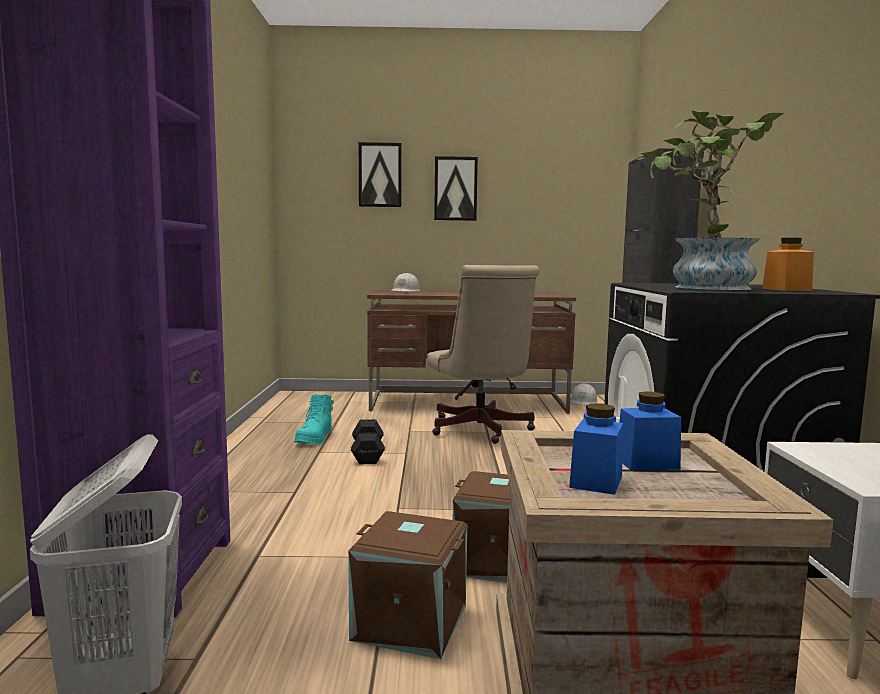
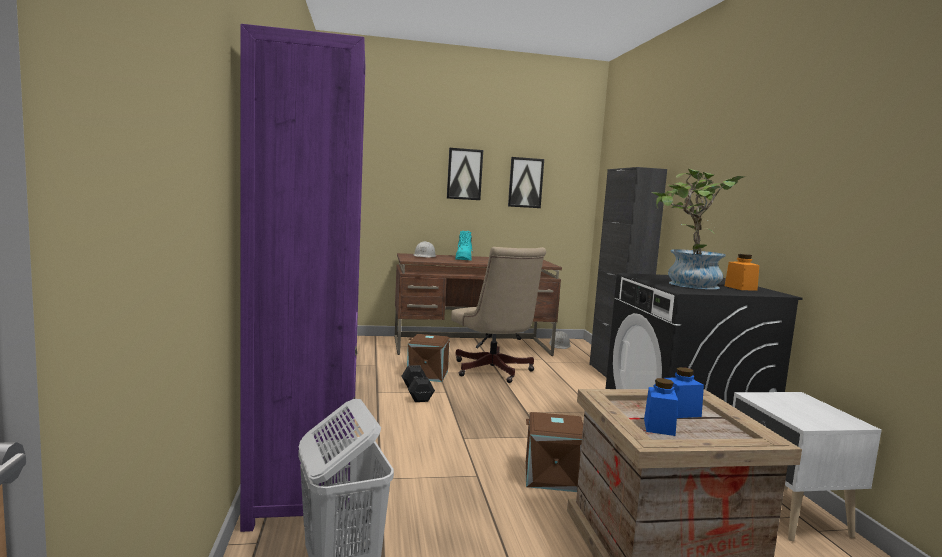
camera: 10 degrees left, 0 degrees up
(315, 439) = (367, 380): turquoise boot -> turquoise boot (463, 259)
(380, 175) = (404, 160): picture -> picture (525, 182)
(411, 621) = (515, 521): brown storage box -> brown storage box (428, 374)

